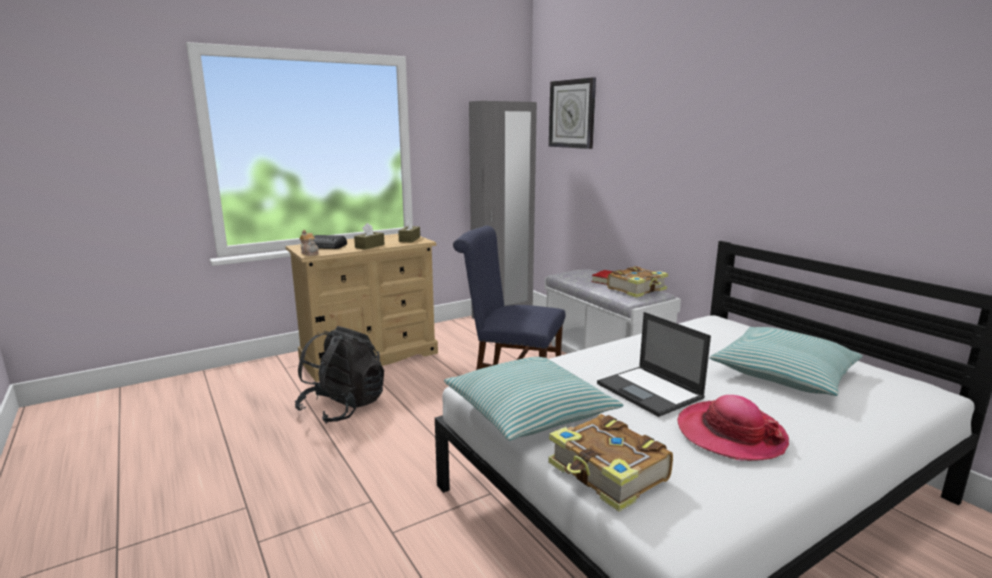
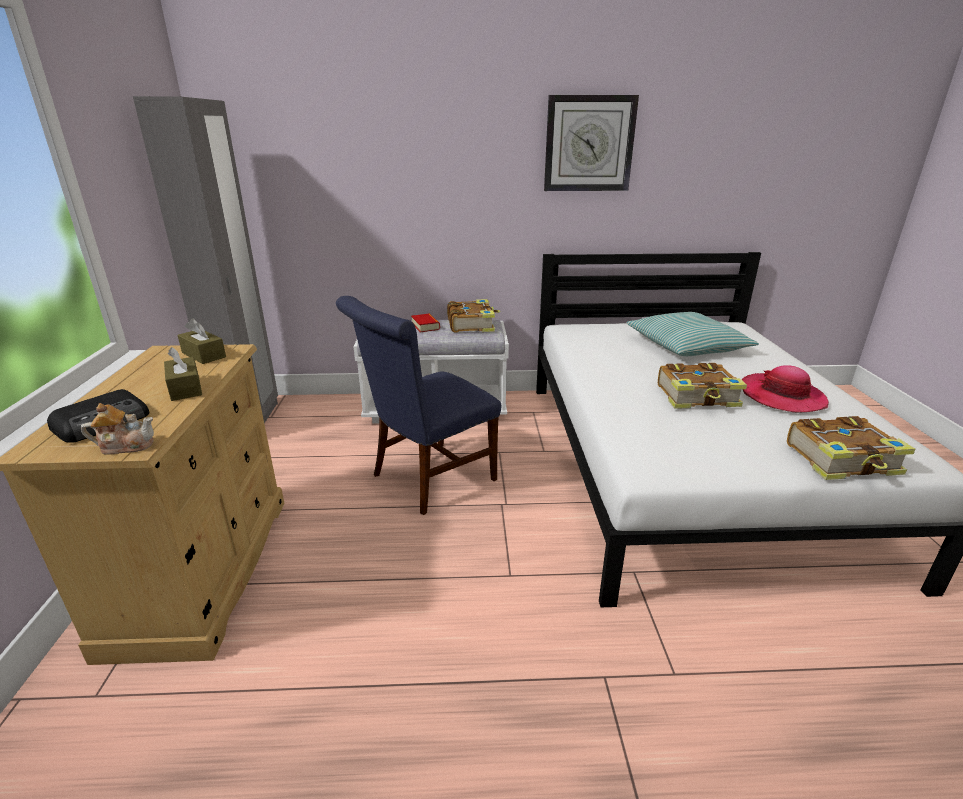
camera: 60 degrees left, 10 degrees up
(343, 407) = (341, 645): black backpack -> none
(529, 411) = (714, 460): pillow -> none
(572, 114) = (288, 121): wall clock -> wall clock (589, 144)
(650, 391) = (698, 397): laptop -> book

